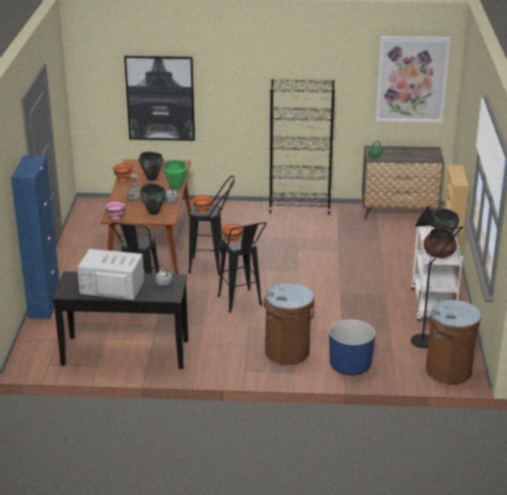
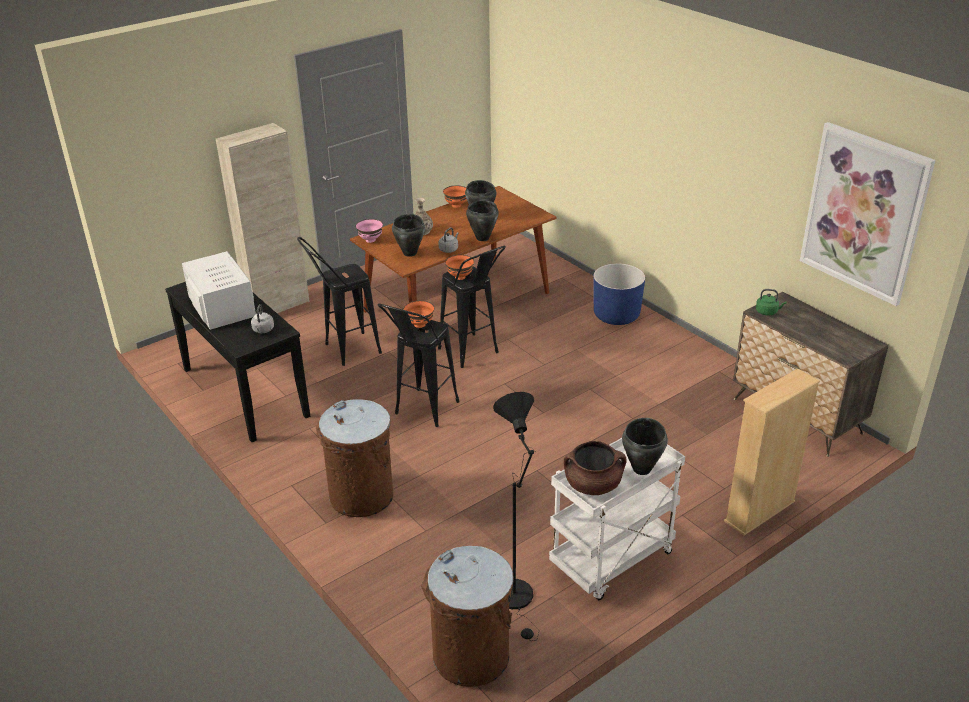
camera: 50 degrees right, 5 degrees up
(44, 305) = (277, 306): blue cabinet -> beige cabinet
(160, 98) = (567, 124): picture -> none
(176, 187) = (482, 238): green cooking pot -> black cooking pot
(299, 209) = (681, 343): black bookcase -> none
(350, 365) = (387, 559): blue planter -> blue planter (616, 315)

